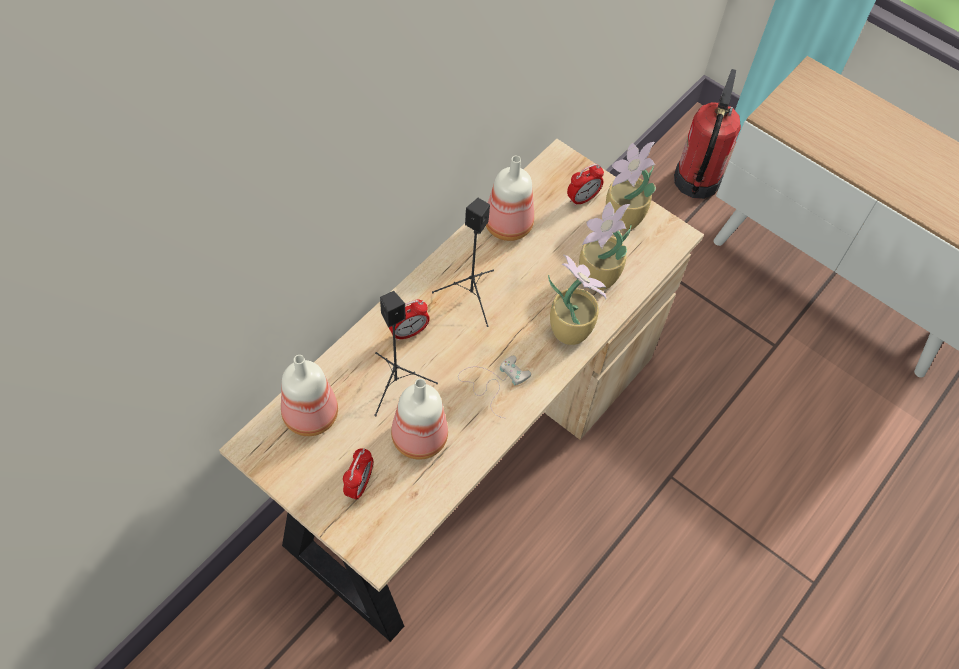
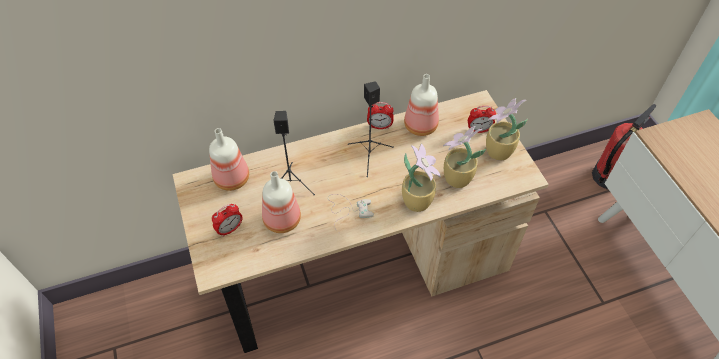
camera: 35 degrees right, 5 degrees down
(408, 332) = (318, 159): alarm clock -> alarm clock (379, 126)

